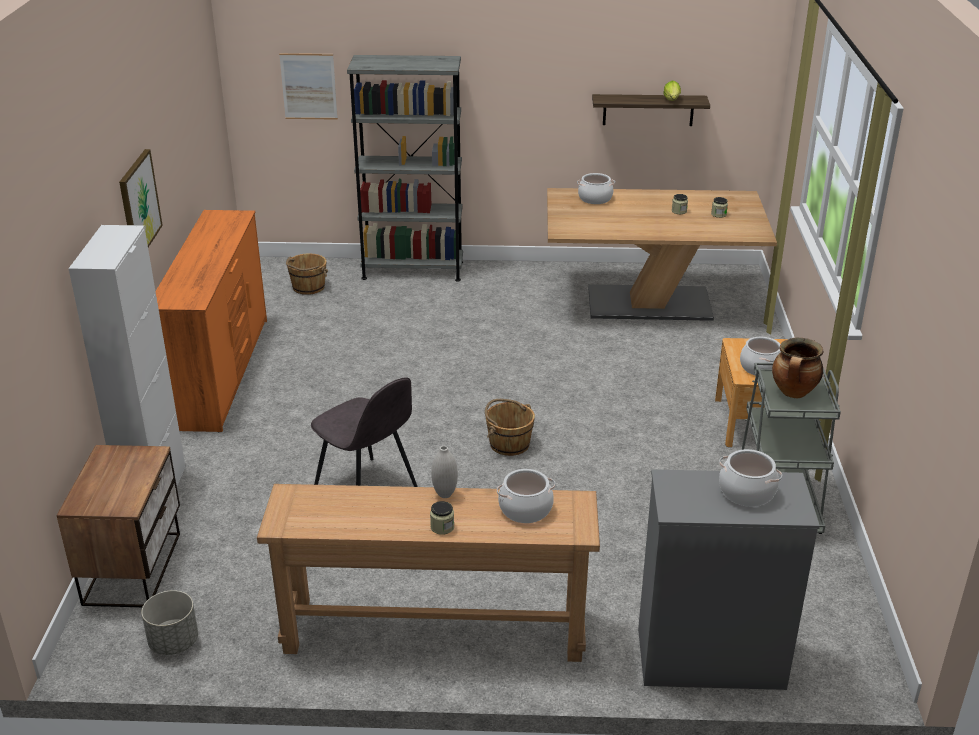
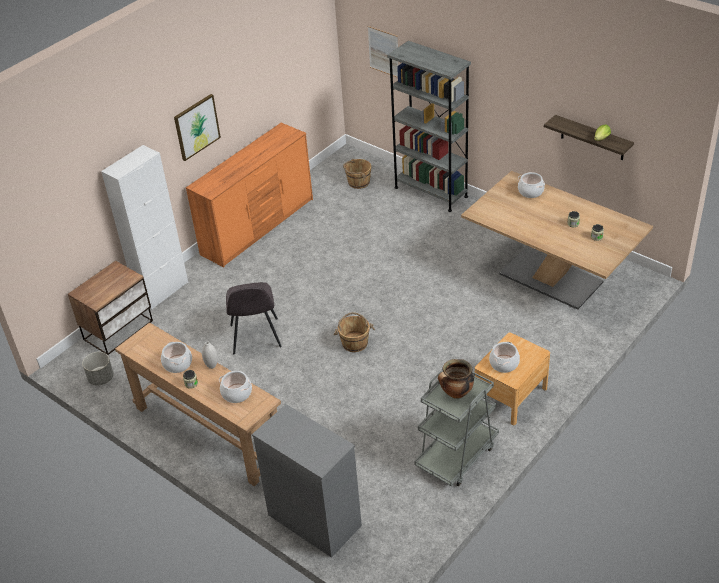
camera: 40 degrees right, 10 degrees up
(747, 492) = (312, 441): cooking pot -> cooking pot (178, 364)

